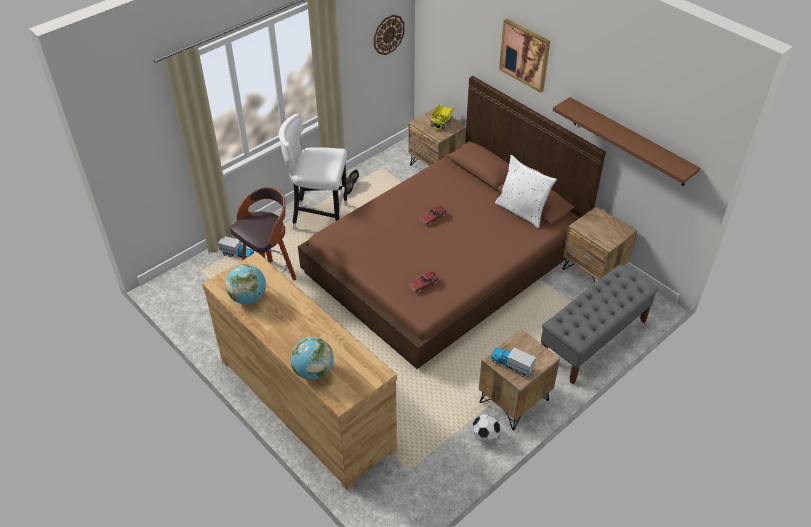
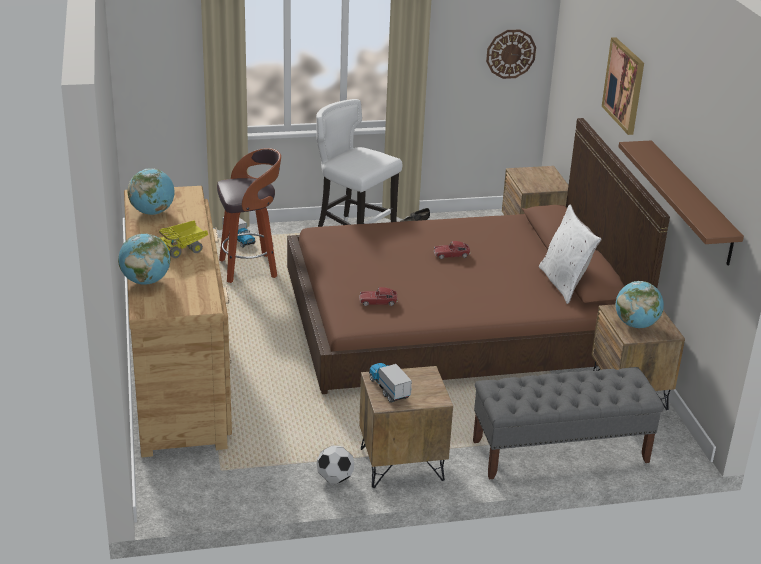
camera: 30 degrees right, 15 degrees down
(441, 122) = (544, 178): toy truck -> toy truck (183, 249)
(602, 232) = (636, 324): none -> globe

